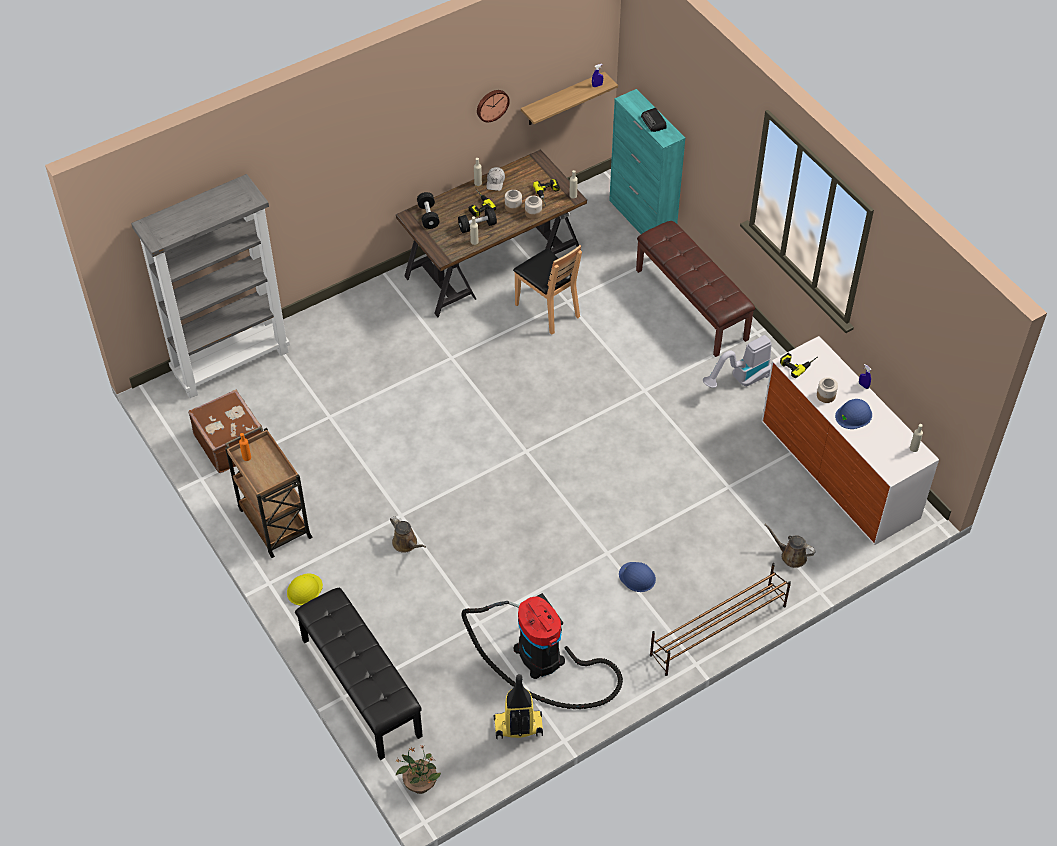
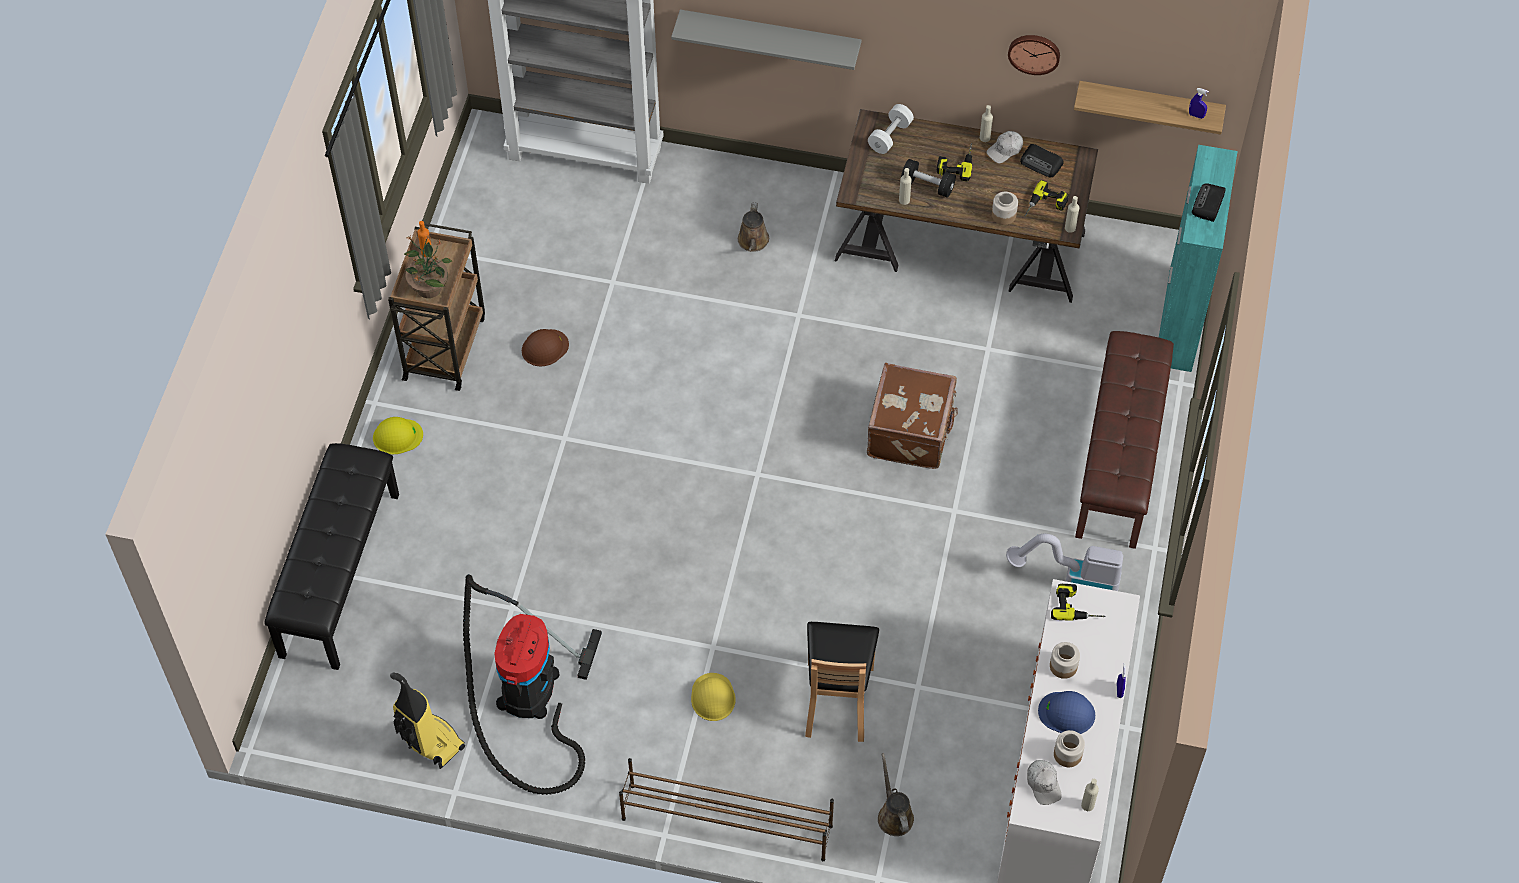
camera: 45 degrees right, 5 degrees up
(231, 443) = (495, 235): brown suitcase -> brown suitcase (912, 432)
(329, 198) = (770, 37): none -> grey shelf
(333, 478) = (544, 348): none -> brown hard hat
(406, 544) = (537, 471): brown watering can -> brown watering can (753, 242)
(420, 783) = (286, 711): potted plant -> potted plant (429, 287)
(428, 216) = (890, 136): black dumbbell -> white dumbbell
(513, 207) = (990, 192): jar -> jar (1067, 755)
(521, 175) = (1041, 163): none -> radio
(547, 309) = (957, 341): brown chair -> brown chair (837, 700)
(637, 577) = (713, 697): blue hard hat -> yellow hard hat
(884, 456) = (1043, 784): none -> white cap

